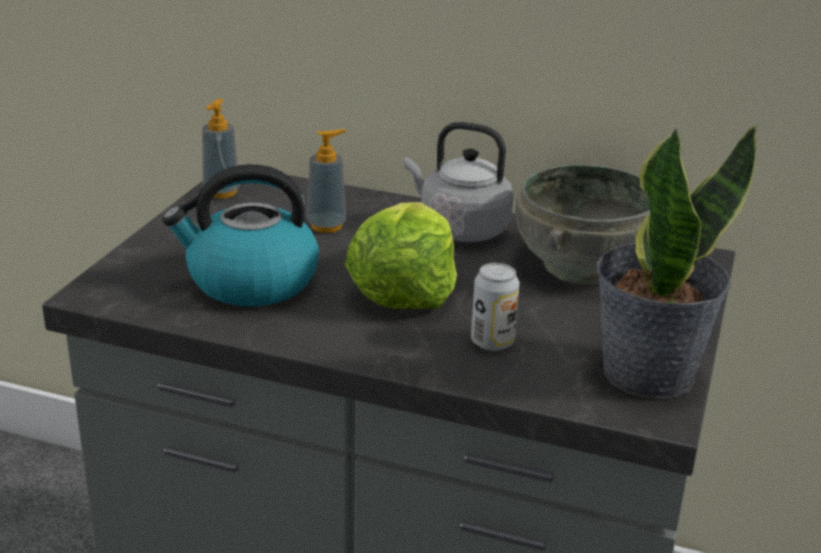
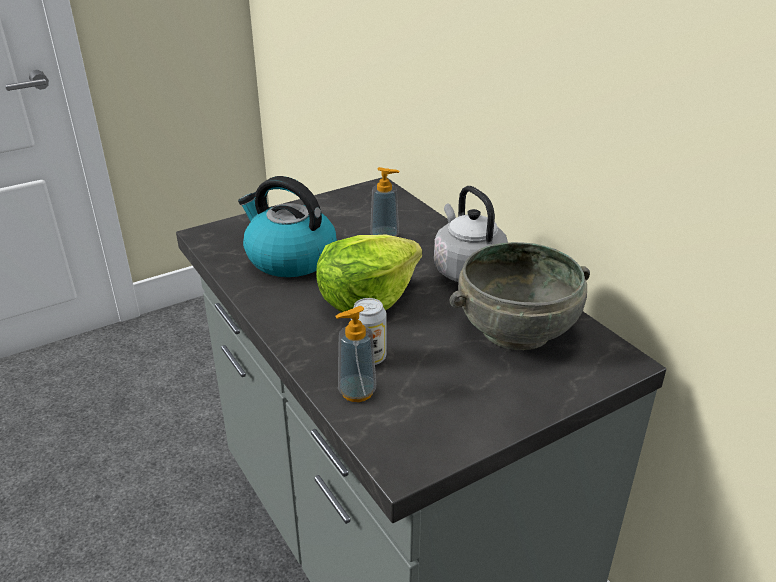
camera: 40 degrees right, 5 degrees up
(221, 192) = (356, 194): soap dispenser -> soap dispenser (357, 392)
(646, 372) = (440, 429): potted plant -> none

